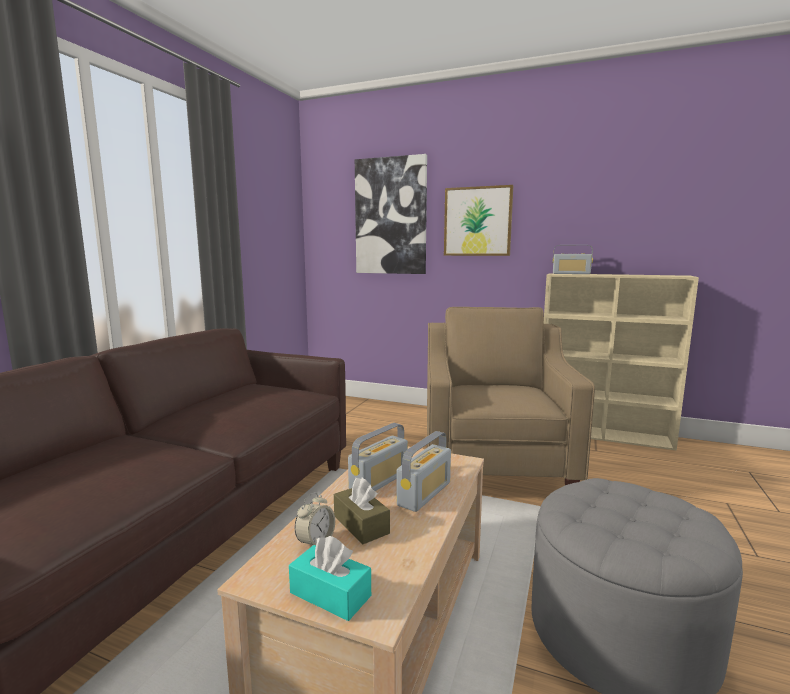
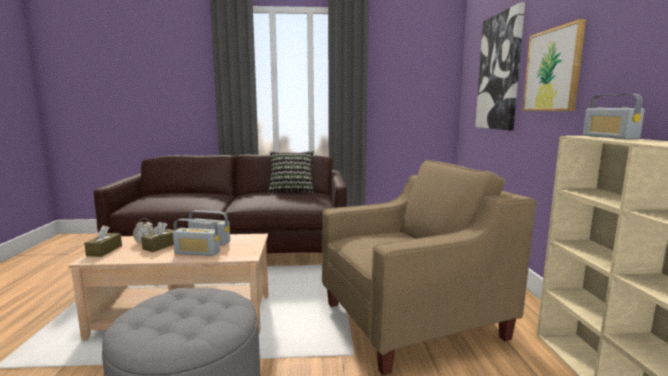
camera: 65 degrees right, 0 degrees up
(221, 392) = (291, 190): none -> pillow
(330, 594) = (104, 250): turquoise tissue box -> brown tissue box

